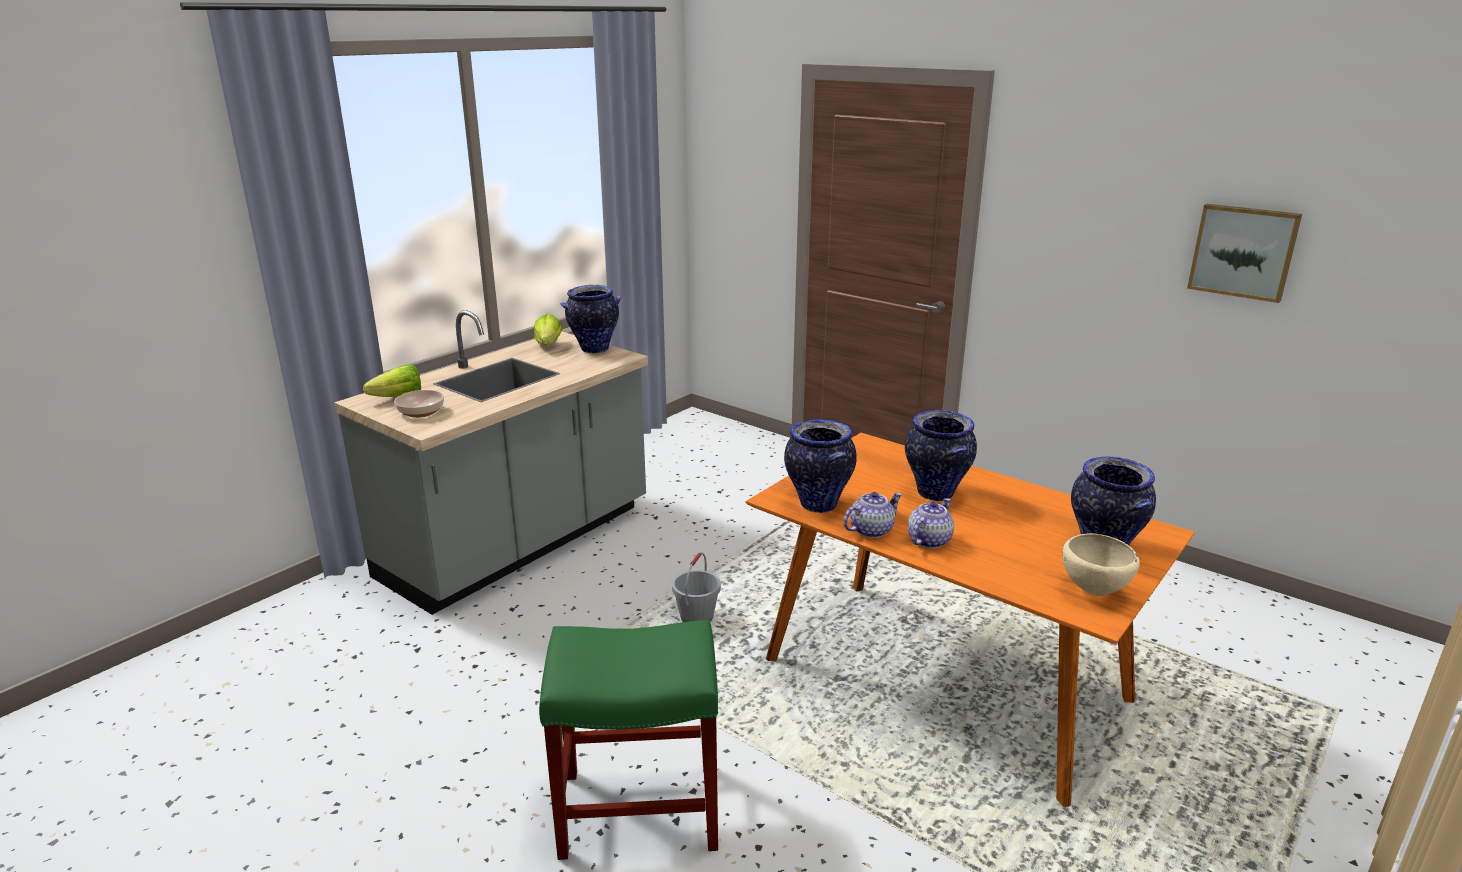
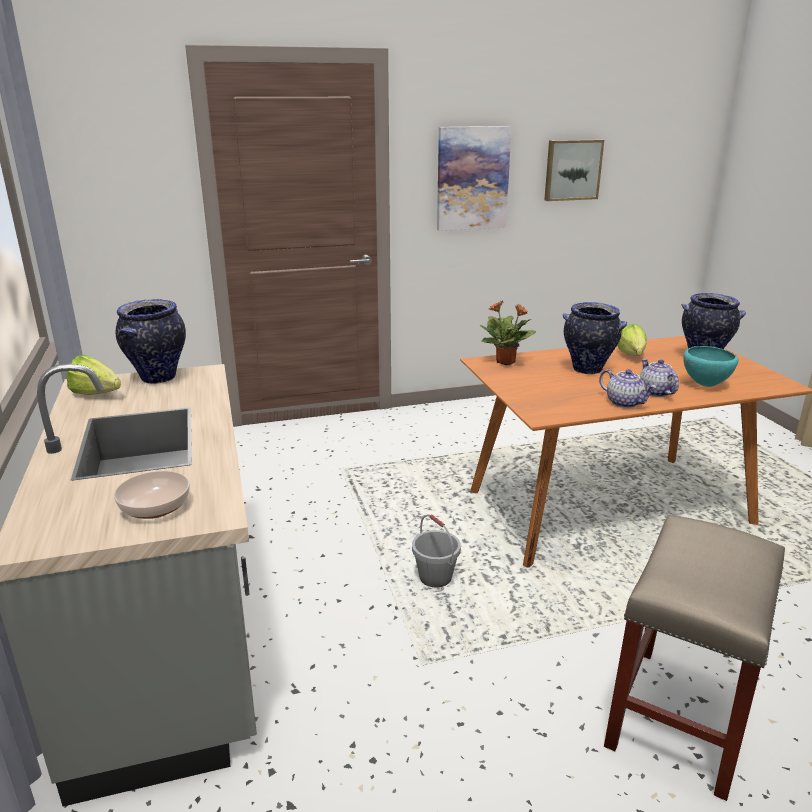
camera: 55 degrees left, 0 degrees up
(394, 399) = (72, 517): lettuce -> lettuce (631, 357)
(636, 810) = (679, 719): green stool -> beige stool
(817, 504) = (566, 406): vase -> none
(871, 530) = (624, 403): teapot -> teapot turned 135 degrees clockwise
(886, 453) = (506, 362): none -> potted plant
(1003, 565) = (706, 385): none -> turquoise bowl
(1082, 237) = (472, 178): none -> picture
(1095, 591) = (754, 375): beige bowl -> none

